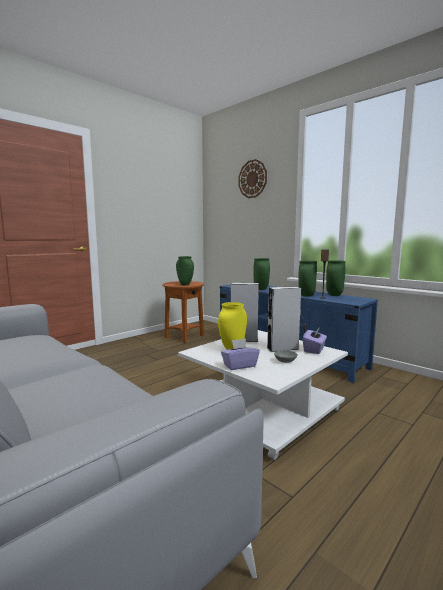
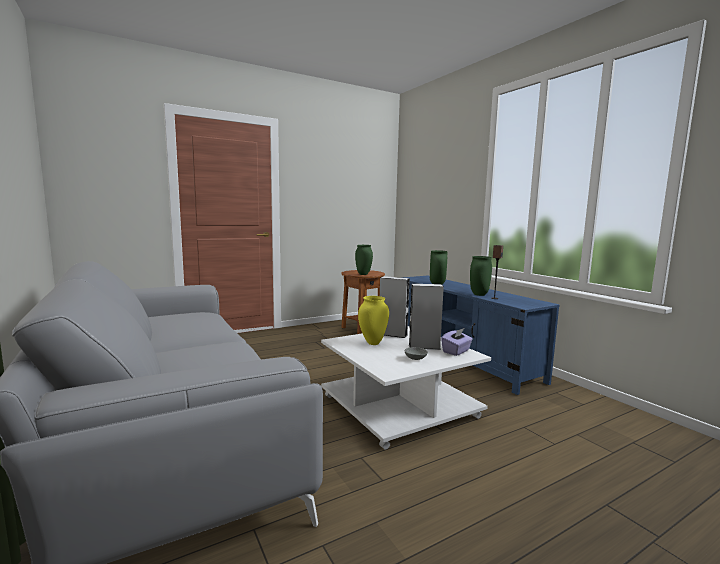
camera: 15 degrees right, 0 degrees up
(239, 365) = (368, 357): purple tissue box -> none
(252, 179) = (444, 162): wall clock -> none
(335, 295) = (512, 296): green vase -> none

